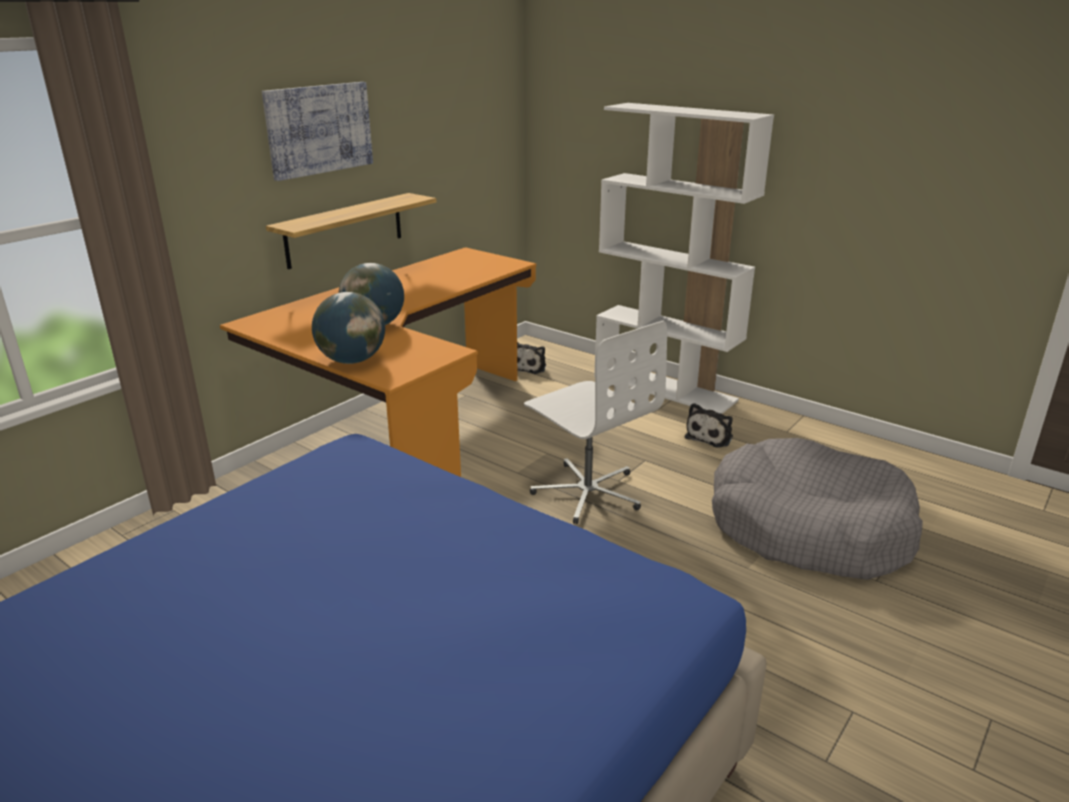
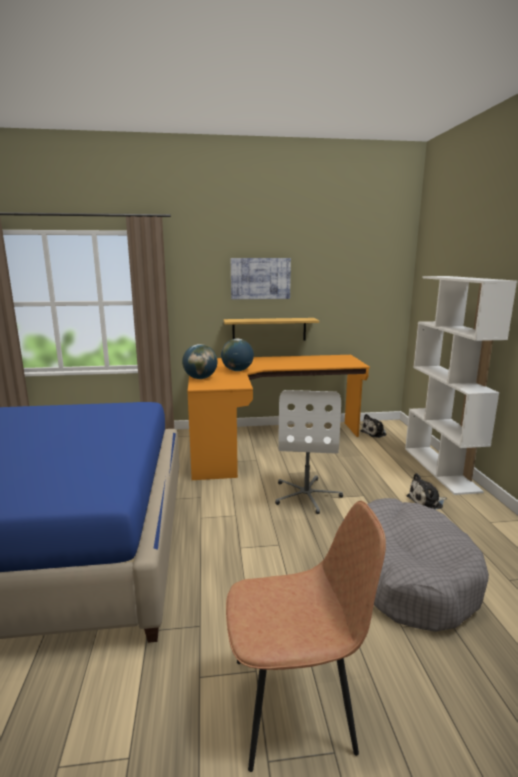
camera: 45 degrees right, 10 degrees down
(918, 709) = (295, 703): none -> brown chair

